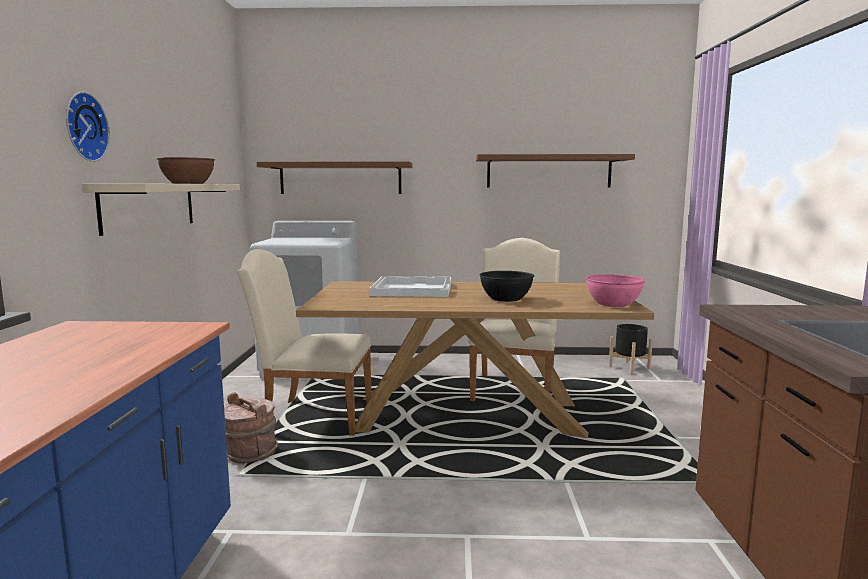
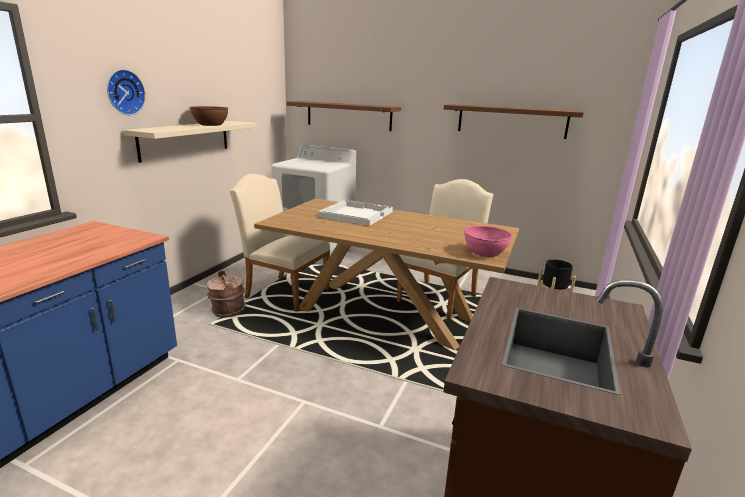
camera: 20 degrees right, 10 degrees up
(506, 299) = (408, 234): black bowl -> none

